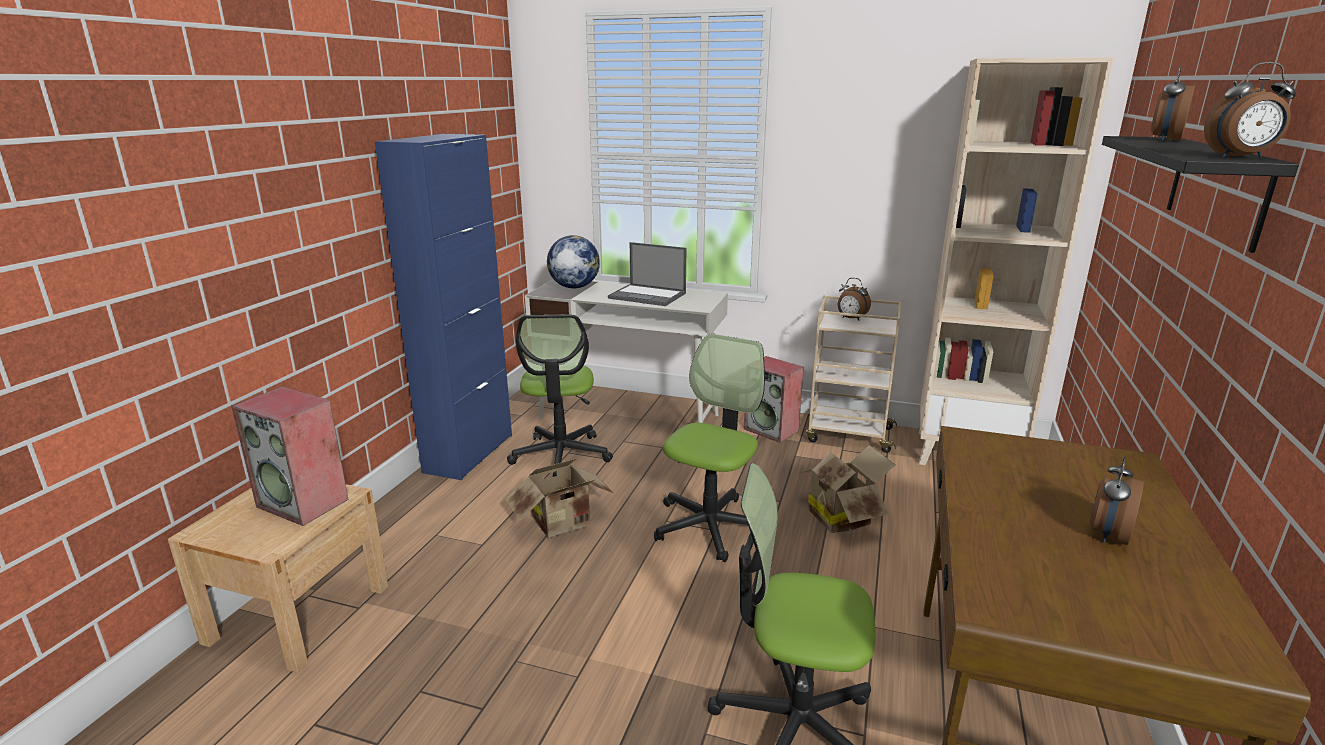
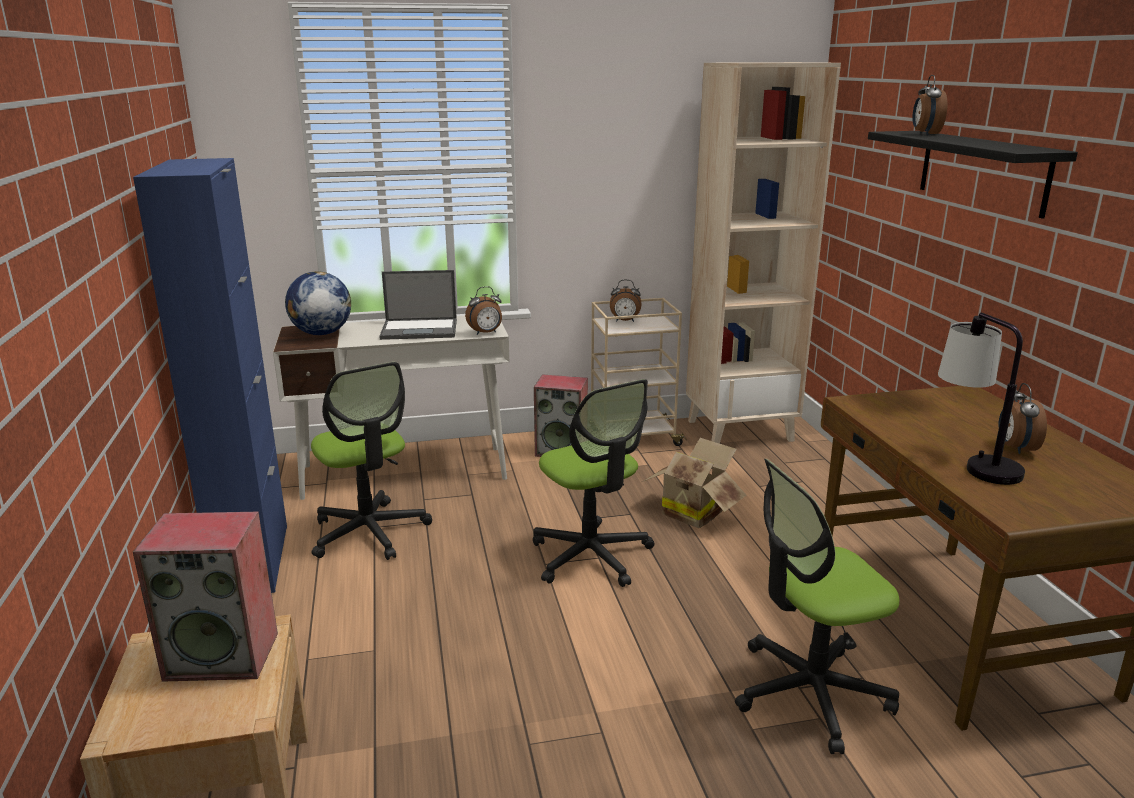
camera: 30 degrees left, 0 degrees up
(564, 524) = (445, 600): cardboard box -> none
(710, 526) = (591, 556): office chair -> office chair turned 150 degrees clockwise
(1022, 535) = (972, 463): none -> table lamp
(1240, 157) = (1032, 148): alarm clock -> alarm clock (486, 333)

